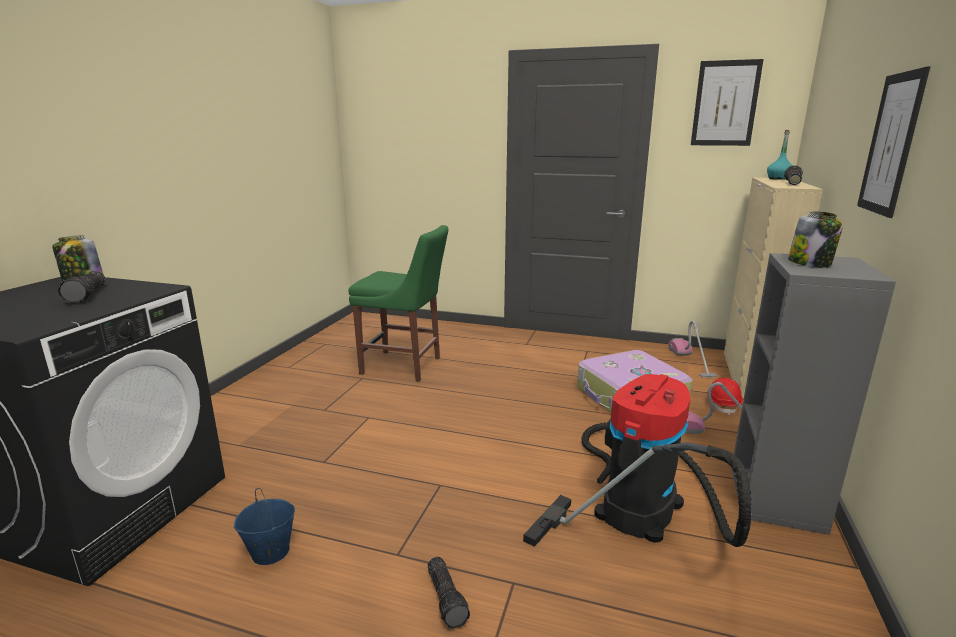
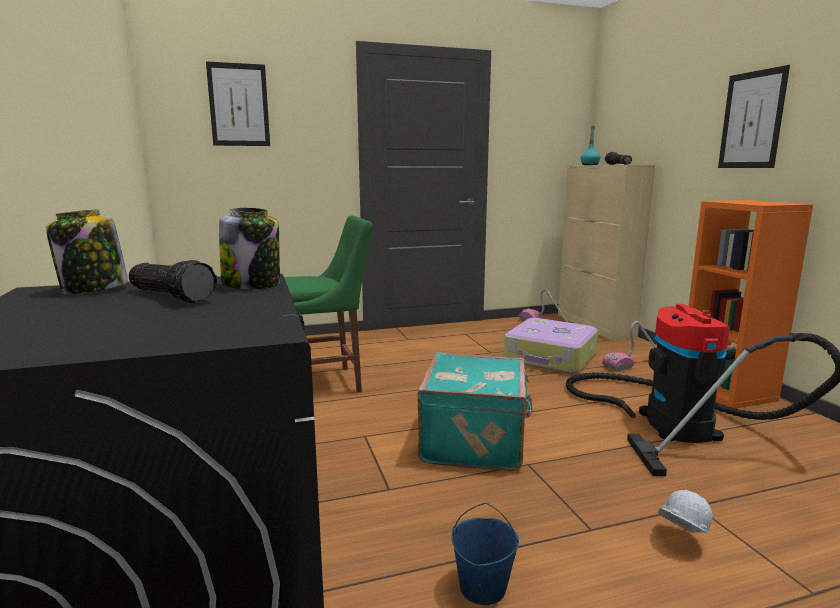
camera: 35 degrees left, 5 degrees down
(433, 451) = (476, 441): none -> turquoise suitcase
(447, 598) = (679, 539): flashlight -> white hard hat
(722, 404) = (611, 346): red hard hat -> none
(725, 103) = (542, 105): picture -> picture (239, 105)
(777, 499) = (728, 391): grey bookcase -> orange bookcase
(810, 263) = (746, 202): jar -> jar (252, 284)

